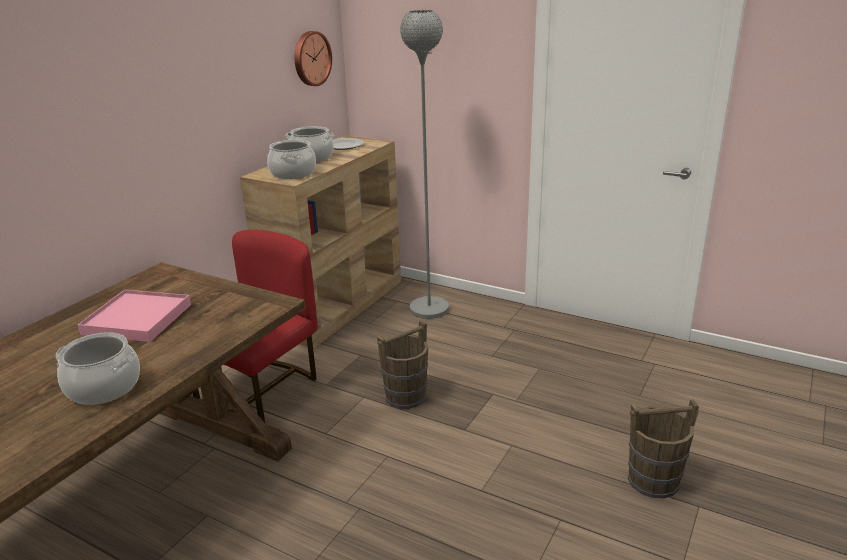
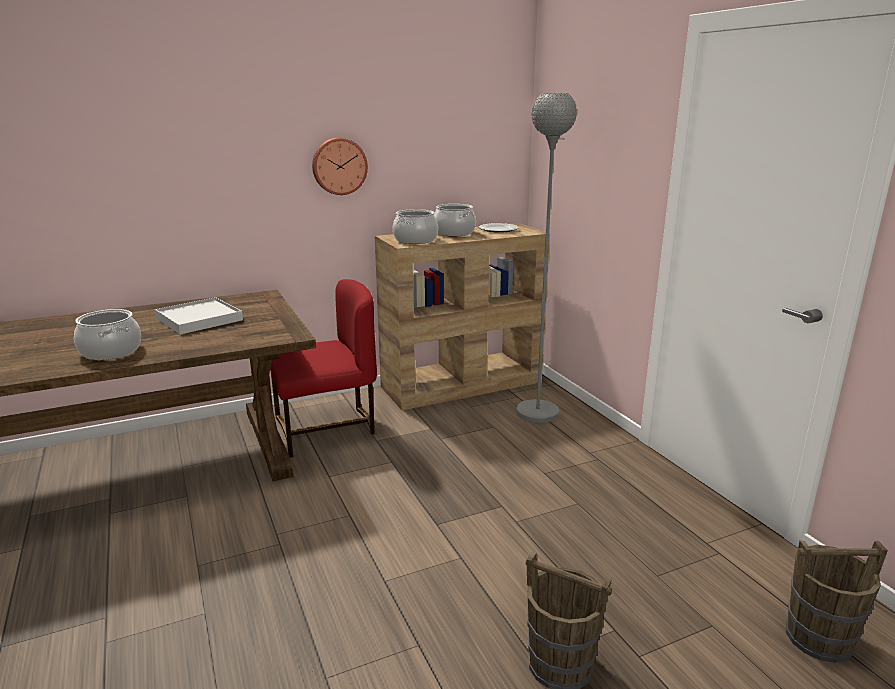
camera: 35 degrees right, 5 degrees down
(138, 319) = (199, 319): pink tray -> white tray
(311, 58) = (483, 141): wall clock -> wall clock (339, 166)
(406, 396) = (424, 475): brown bucket -> brown bucket (819, 638)

